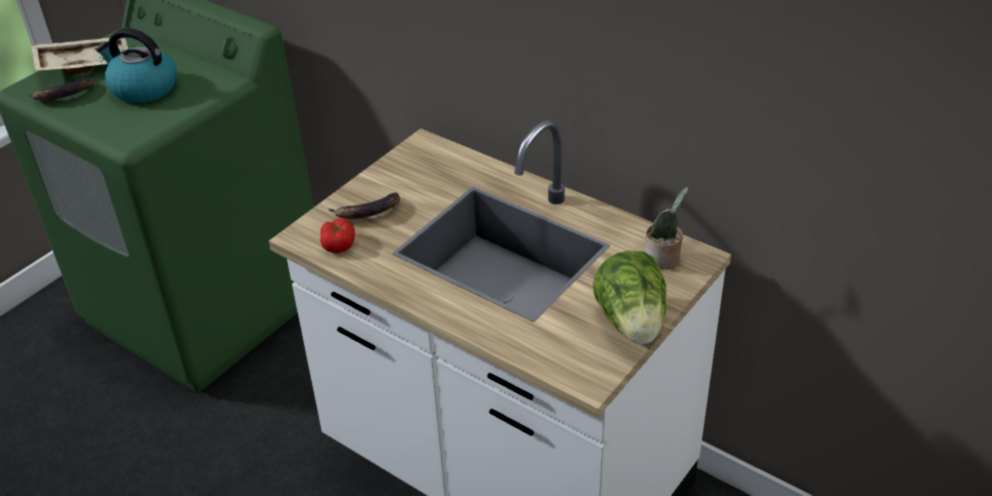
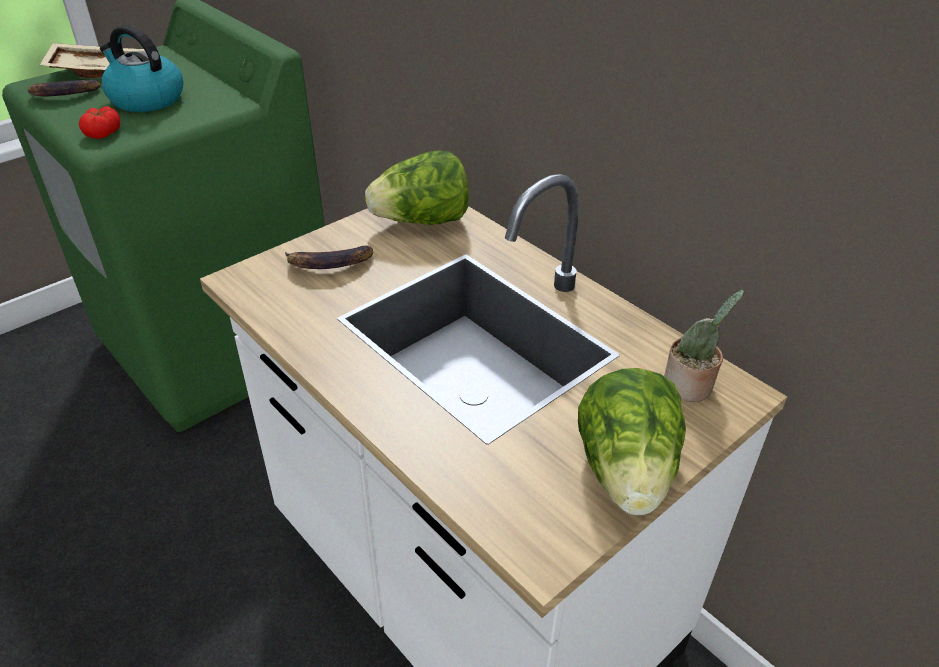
camera: 10 degrees right, 0 degrees up
(339, 244) = (278, 296): tomato -> tomato (103, 133)
(428, 164) = (422, 221): none -> lettuce

